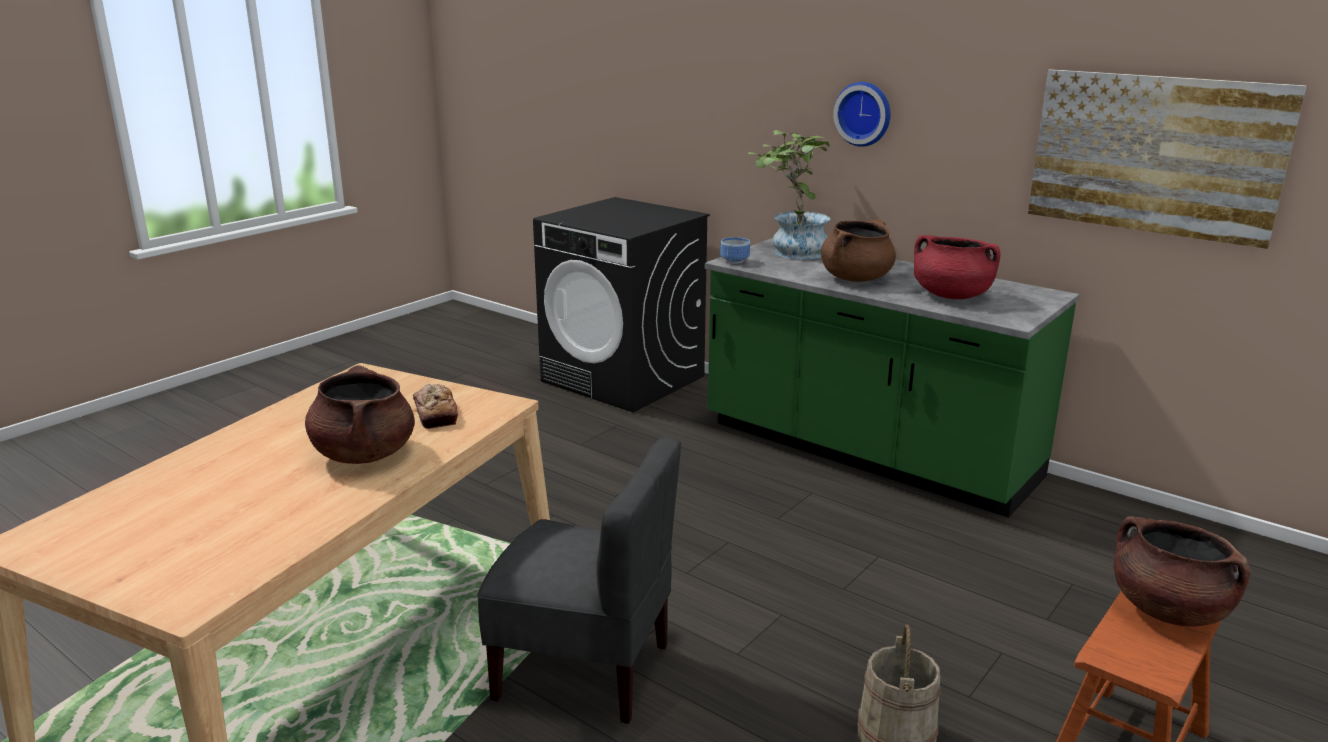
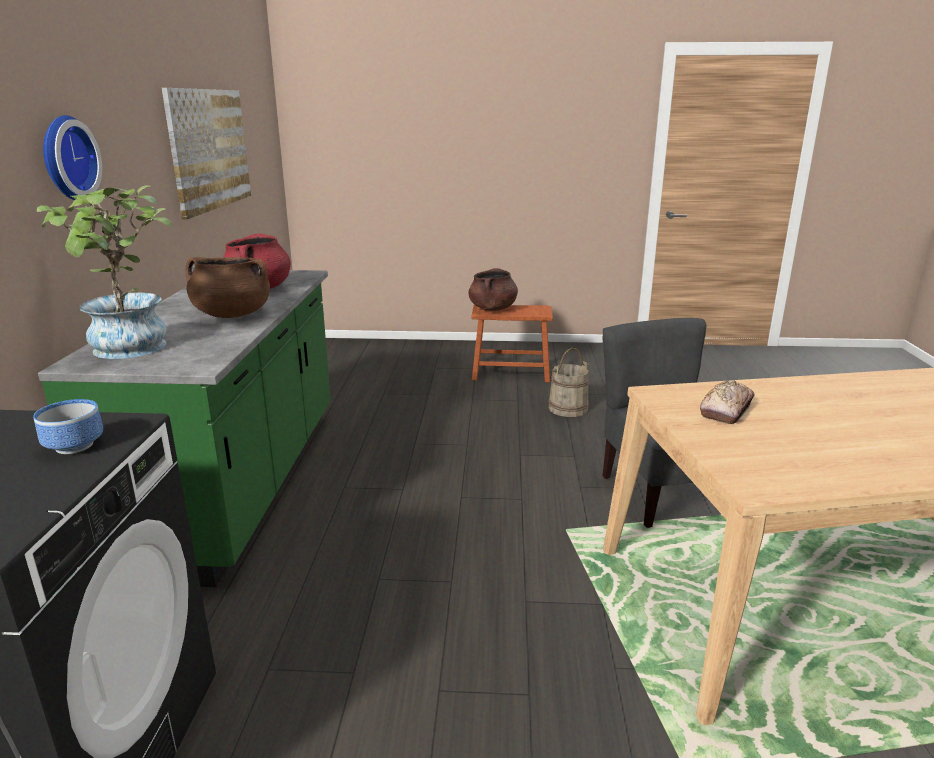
camera: 125 degrees left, 0 degrees up
(364, 454) = (820, 404): brown cooking pot -> none
(734, 261) = (199, 364): bowl -> bowl (77, 446)

